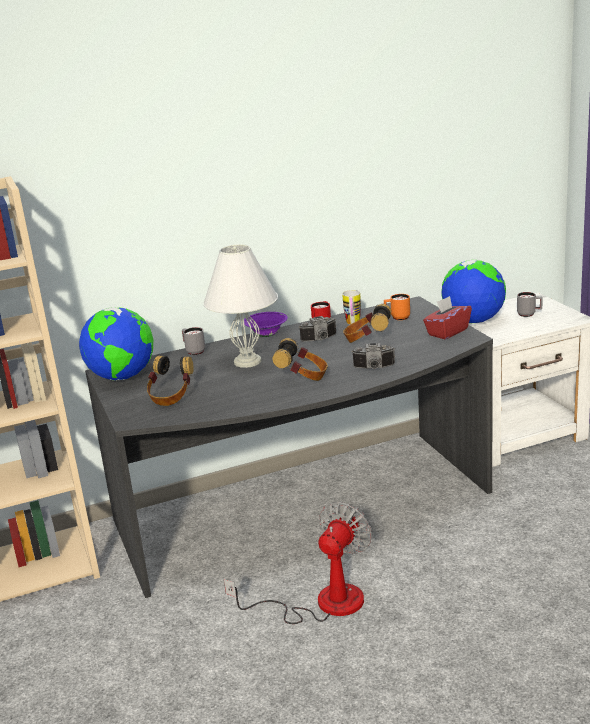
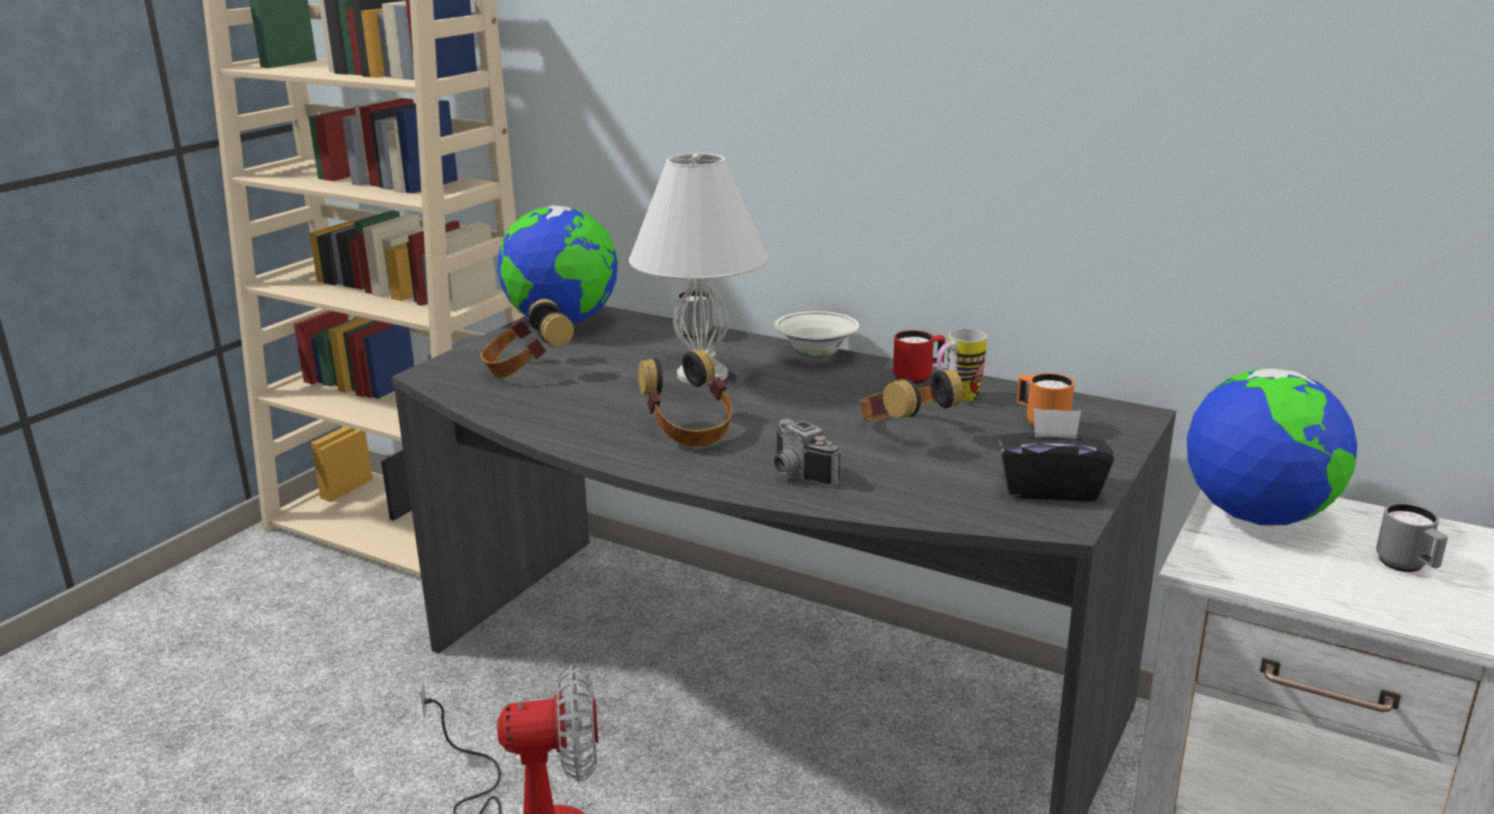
camera: 50 degrees right, 0 degrees up
(267, 335) = (816, 355): purple bowl -> white bowl
(320, 339) = (856, 396): camera -> none
(447, 332) = (1050, 488): red tissue box -> black tissue box

